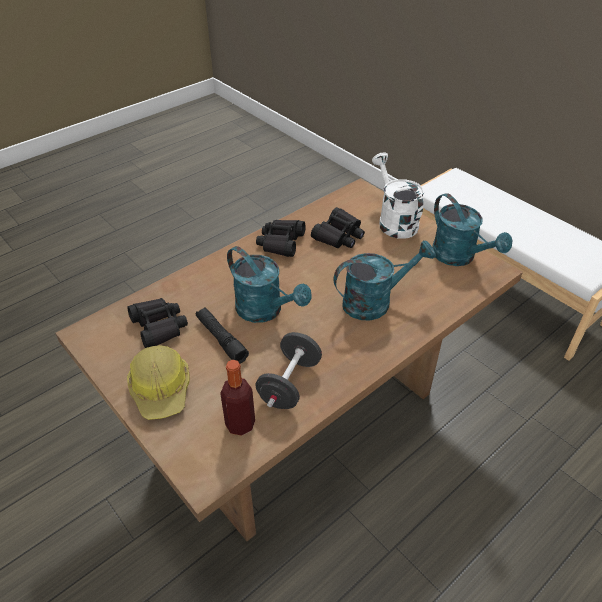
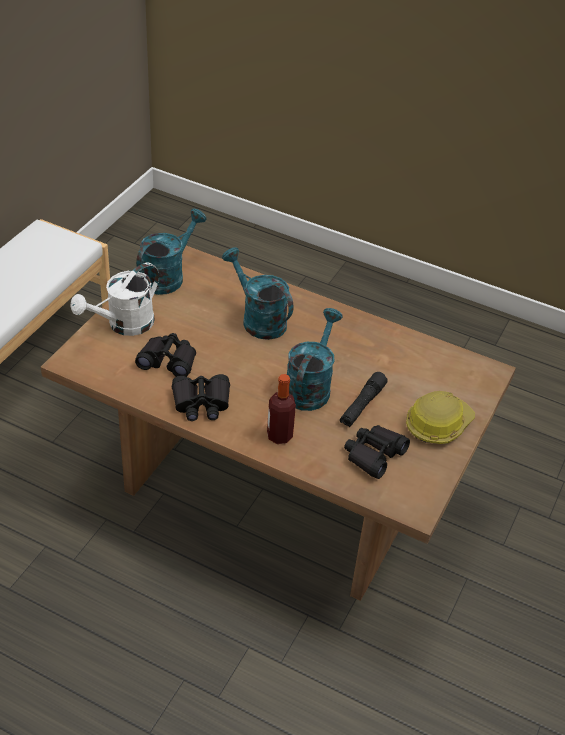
camera: 115 degrees left, 0 degrees up
(240, 424) = (436, 367): bottle -> bottle (279, 436)
(289, 383) = (382, 350): black dumbbell -> none

